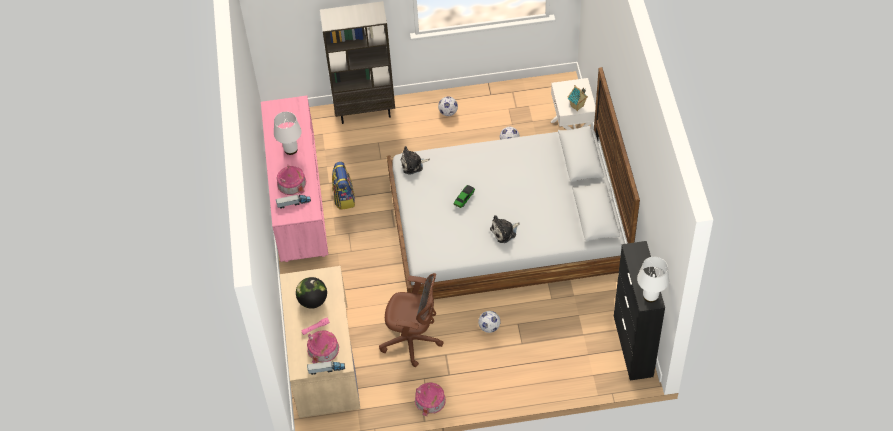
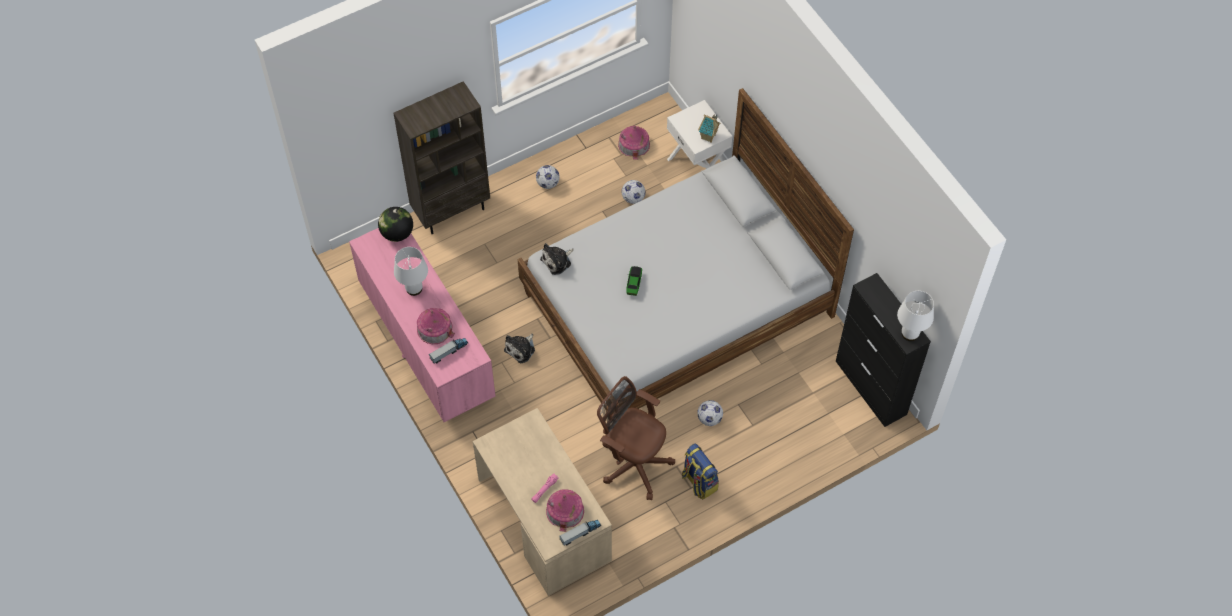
camera: 25 degrees left, 5 degrees up
(313, 301) = (526, 459): globe -> globe (397, 233)
(344, 197) = (476, 322): backpack -> backpack (699, 482)
(413, 340) = (633, 462): brown office chair -> brown office chair turned 135 degrees counterclockwise
(430, 400) = (683, 524): toy house -> toy house (634, 144)
(504, 232) = (696, 307): plush toy -> plush toy (521, 349)

